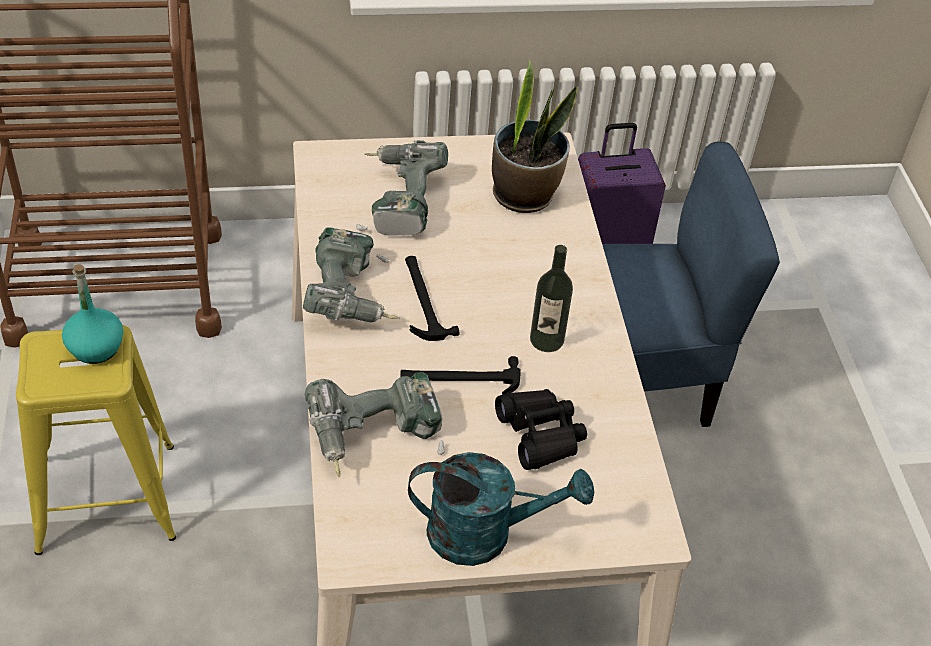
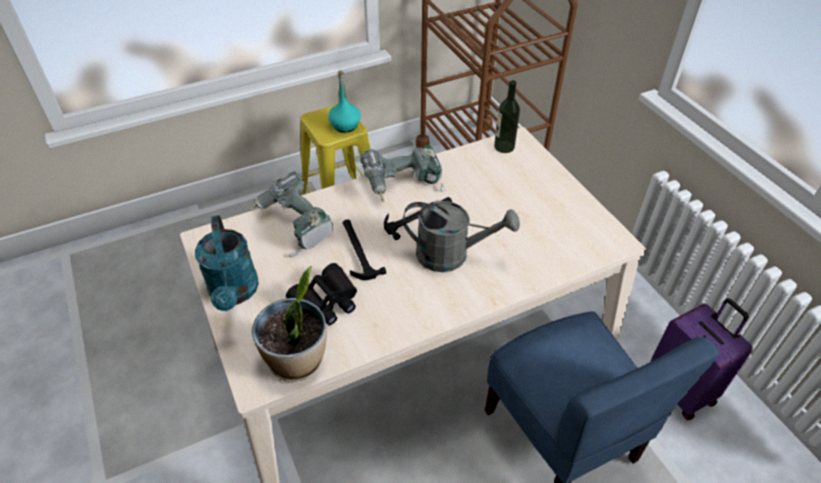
camera: 75 degrees right, 0 degrees up
(398, 202) = (500, 183): power drill -> none
(509, 290) = (452, 255): none -> grey watering can
(524, 195) = (554, 240): potted plant -> potted plant (297, 361)
(546, 340) = (415, 285): bottle -> bottle (504, 147)

